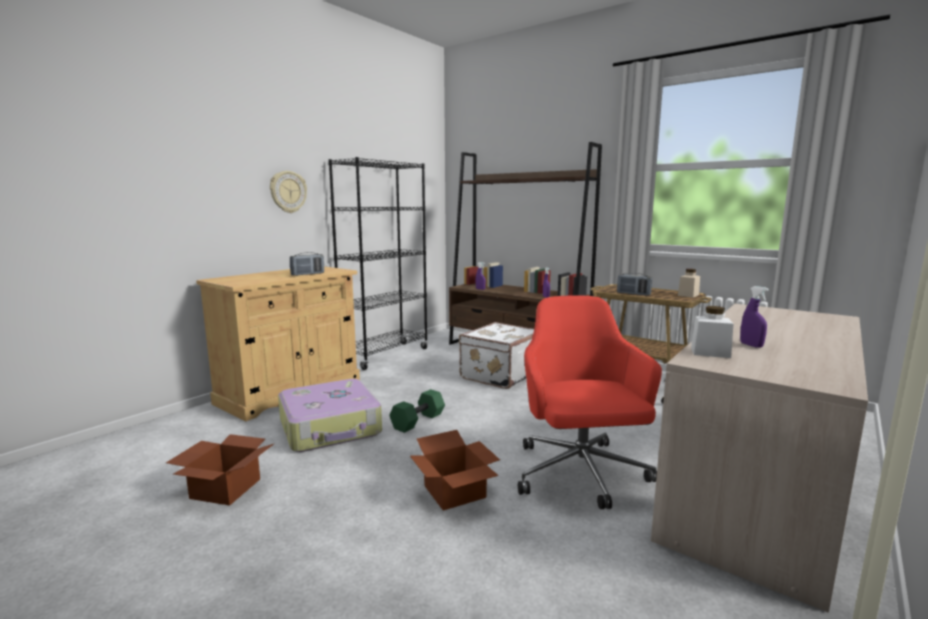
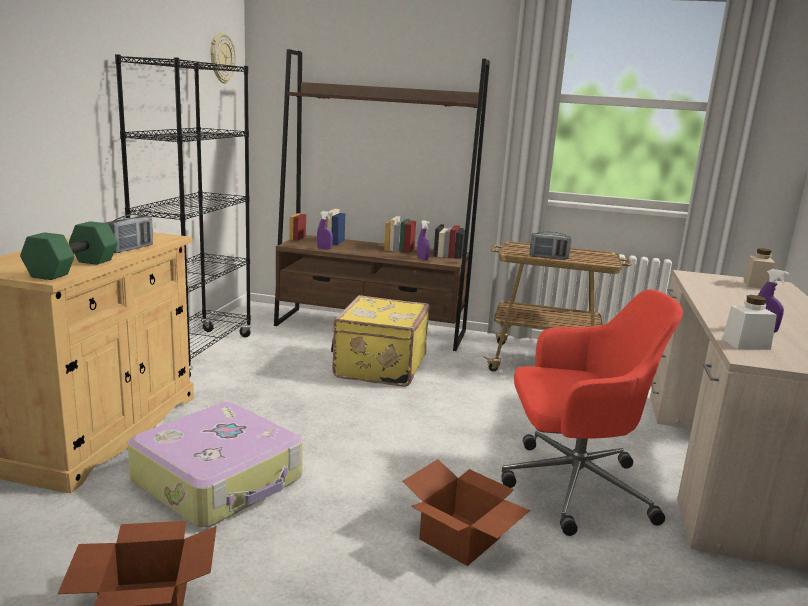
camera: 25 degrees left, 5 degrees up
(288, 192) = (62, 109): wall clock -> wall clock (221, 58)
(418, 421) = (334, 450): green dumbbell -> green dumbbell (73, 268)
(498, 375) = (378, 367): white suitcase -> yellow suitcase
(580, 474) = (572, 487): red office chair -> red office chair turned 120 degrees clockwise
(688, 295) = (603, 256): beige jar -> beige jar (756, 285)

